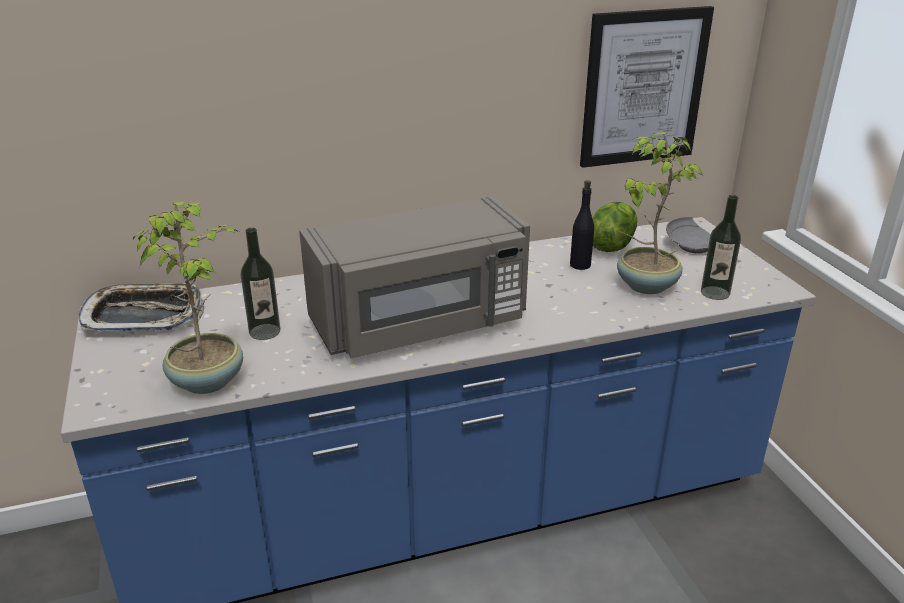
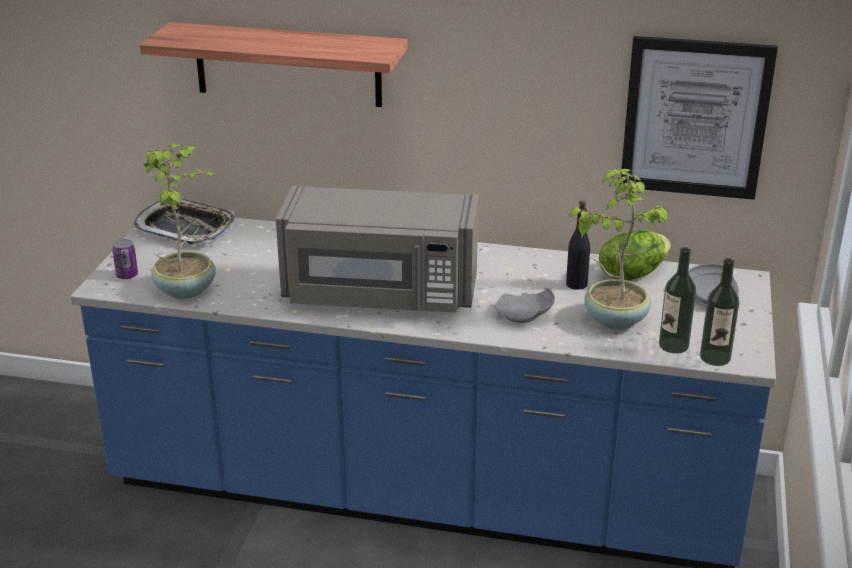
camera: 30 degrees right, 0 degrees up
(117, 386) = (127, 275): none -> can
(236, 100) = (288, 64): none -> shelf
(265, 332) = (257, 266): bottle -> bottle (715, 357)
(572, 304) = (525, 316): none -> grey plate

